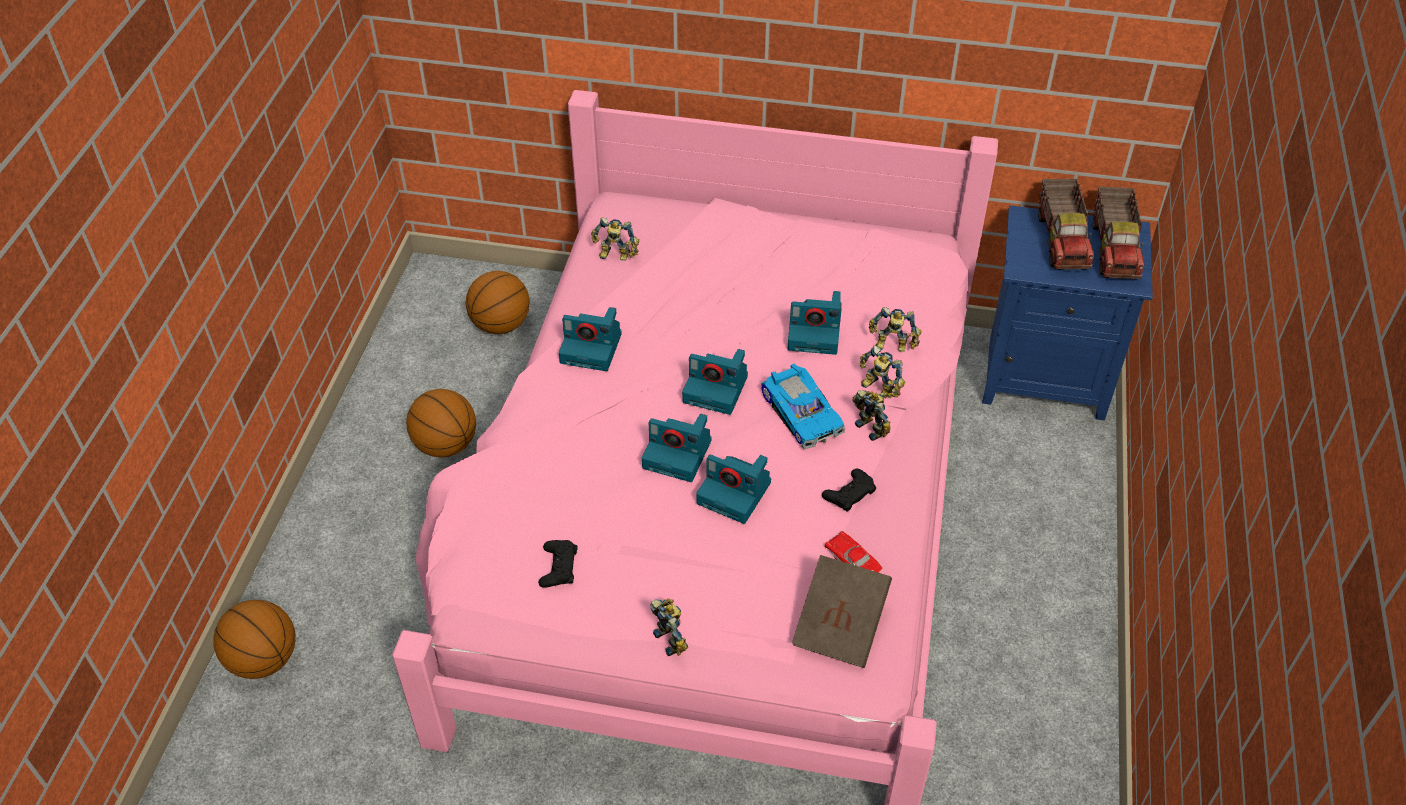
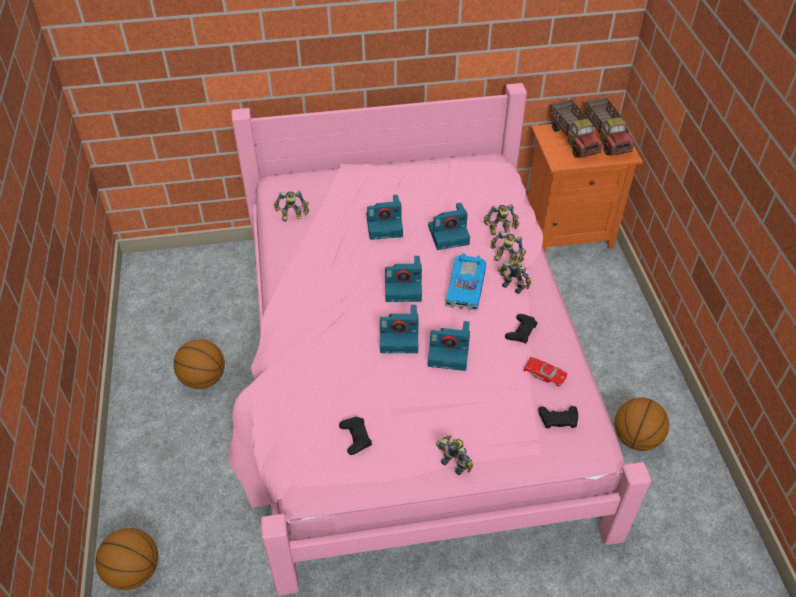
camera: 20 degrees left, 0 degrees up
(500, 325) = (206, 287): basketball -> basketball (635, 438)
(592, 348) = (307, 282): camera -> camera (385, 225)
(803, 412) = (467, 287): toy car -> toy car turned 60 degrees clockwise
(840, 625) = (558, 418): brown book -> black game controller
(1044, 376) = (567, 231): blue nightstand -> orange nightstand

